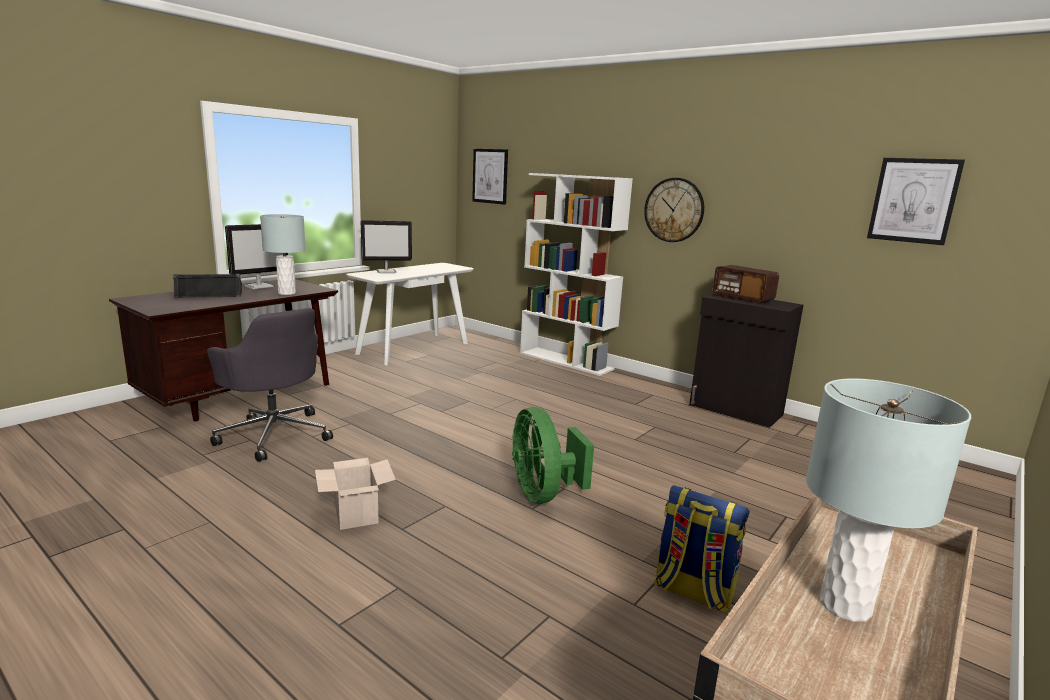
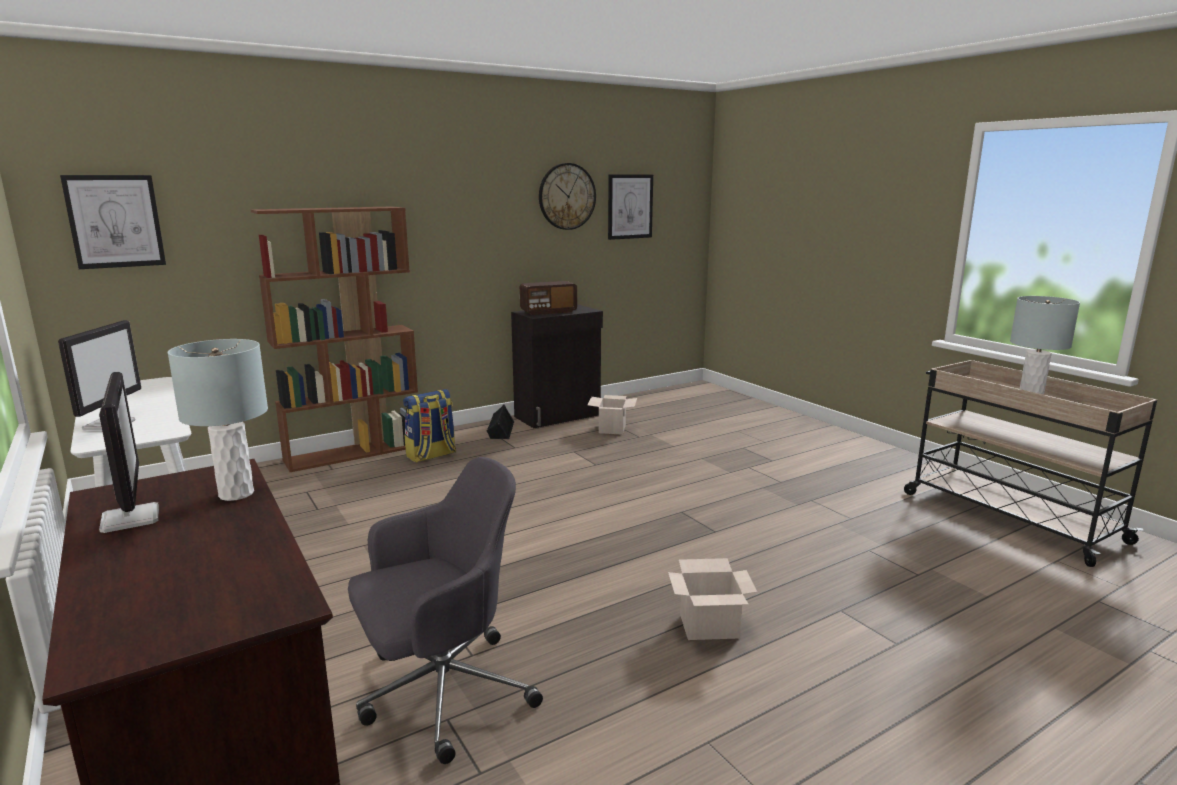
camera: 70 degrees left, 0 degrees up
(209, 294) = (160, 564): black speaker -> black speaker (500, 430)
(543, 494) = (688, 522): green fan -> none
(566, 361) = (354, 452): white bookcase -> brown bookcase
(674, 210) = (445, 237): wall clock -> wall clock (567, 196)
(692, 591) = (834, 497): backpack -> backpack (431, 455)
(738, 437) = (611, 428): none -> cardboard box

